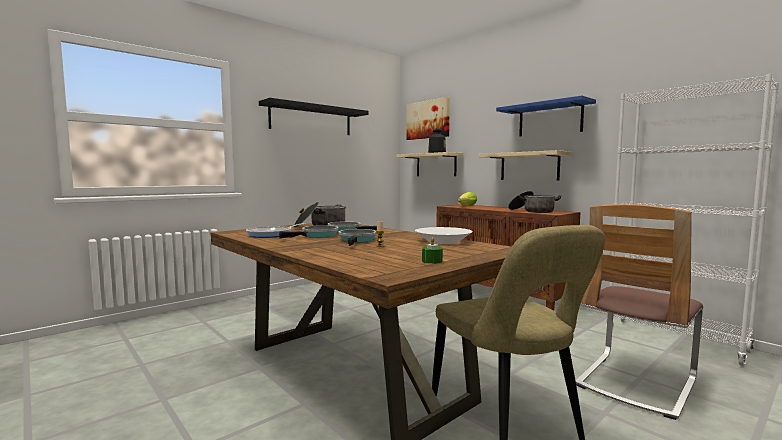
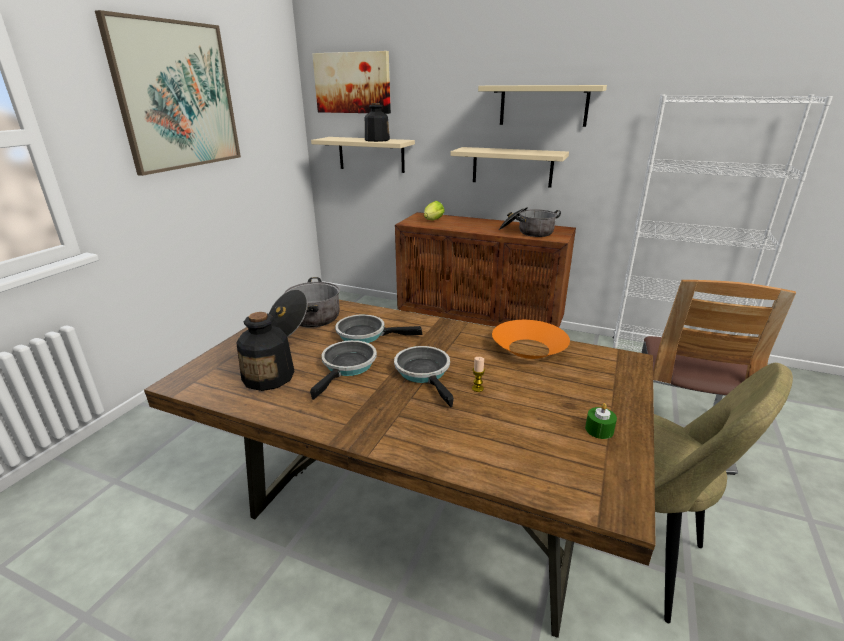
camera: 25 degrees left, 20 degrees up
(272, 234) = (269, 377): frying pan -> bottle
(311, 119) = (177, 96): black shelf -> picture
(443, 241) = (529, 349): white bowl -> orange bowl
(550, 119) = (543, 105): blue shelf -> beige shelf

